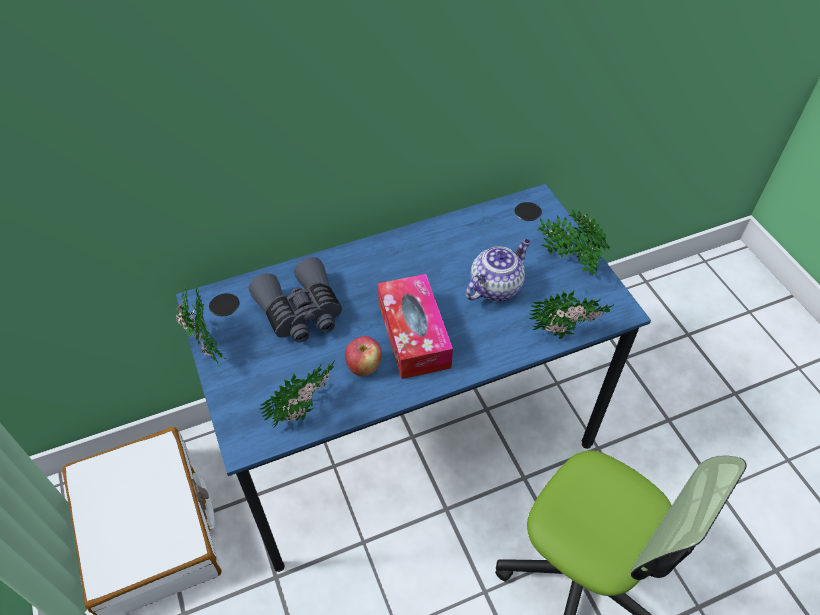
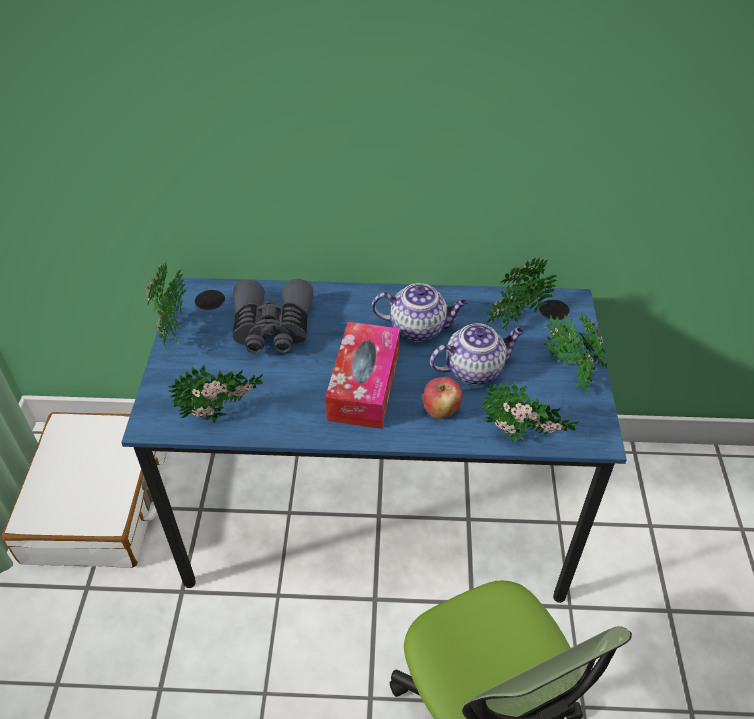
camera: 25 degrees right, 5 degrees down
(364, 367) = (298, 397): apple -> apple (440, 410)
(429, 266) = (419, 328): none -> teapot
(502, 231) = (514, 320): none -> potted plant

